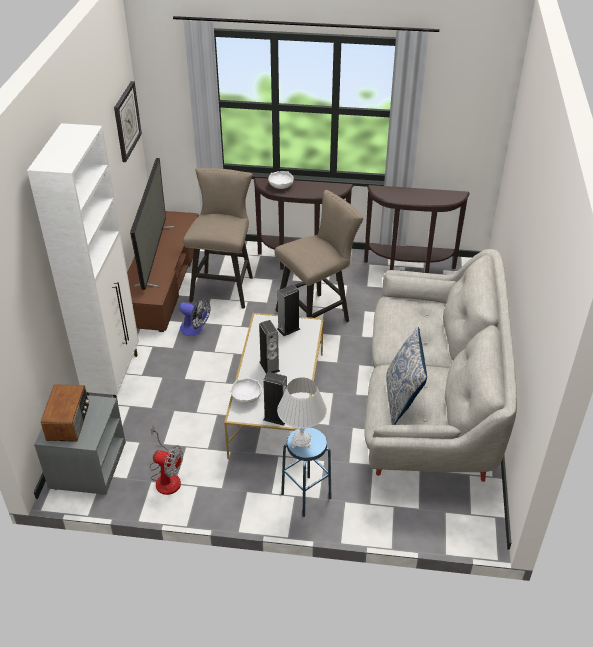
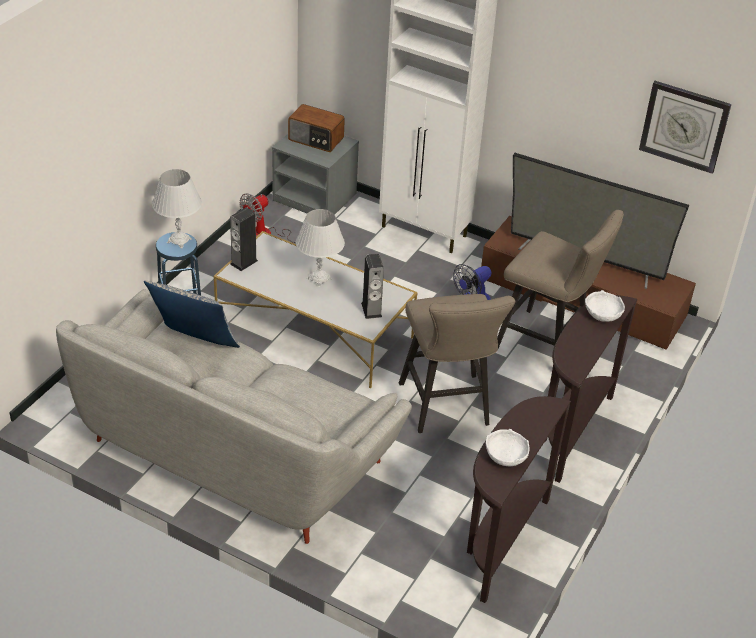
camera: 110 degrees right, 0 degrees up
(246, 397) = (285, 252): white bowl -> white bowl (506, 457)
(269, 366) = (319, 279): speaker -> white table lamp

